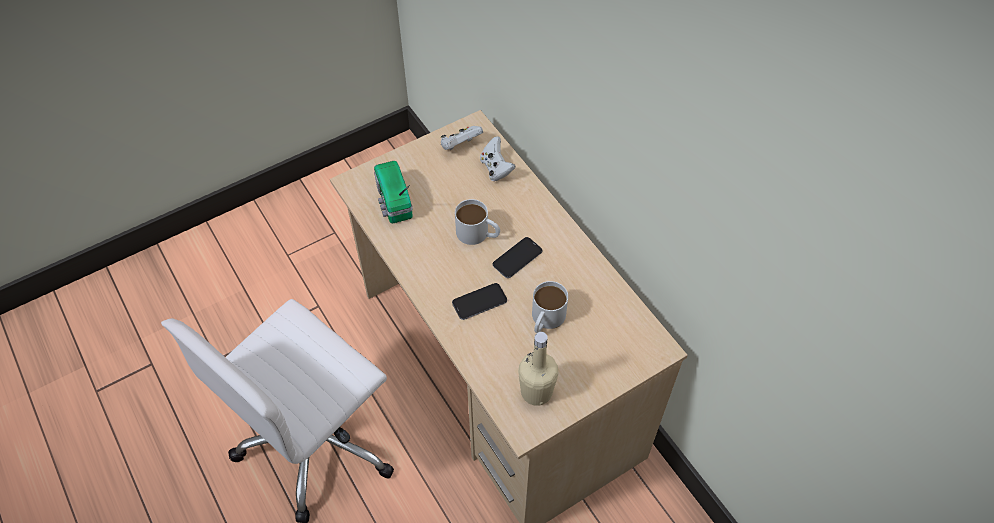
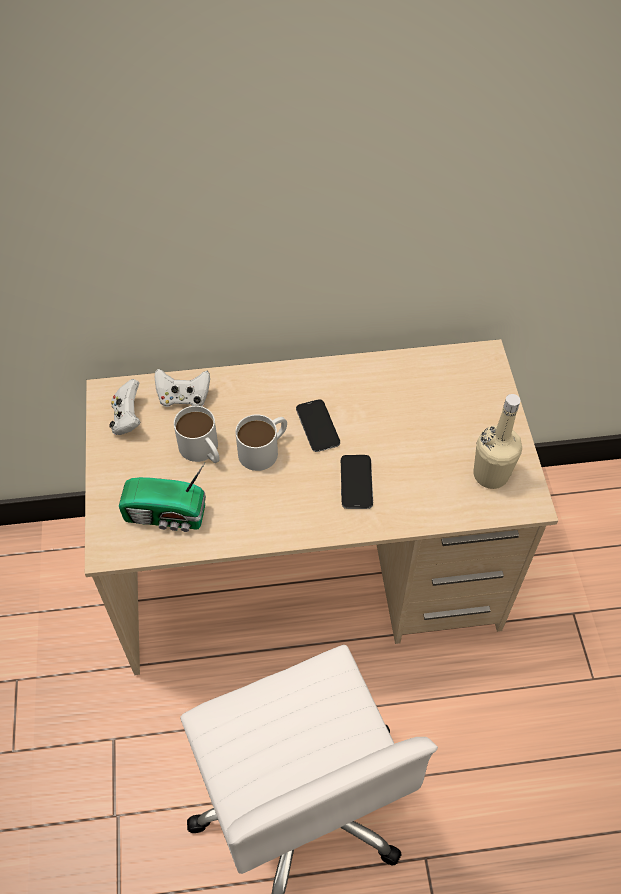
camera: 65 degrees left, 0 degrees up
(545, 319) = (408, 432): white mug -> white mug (203, 450)

